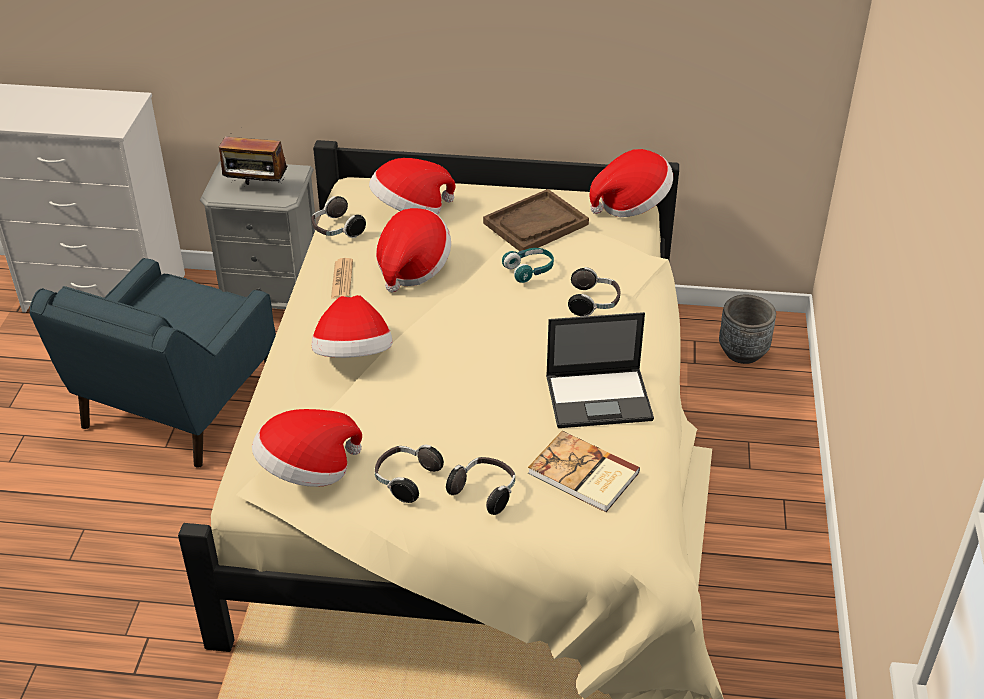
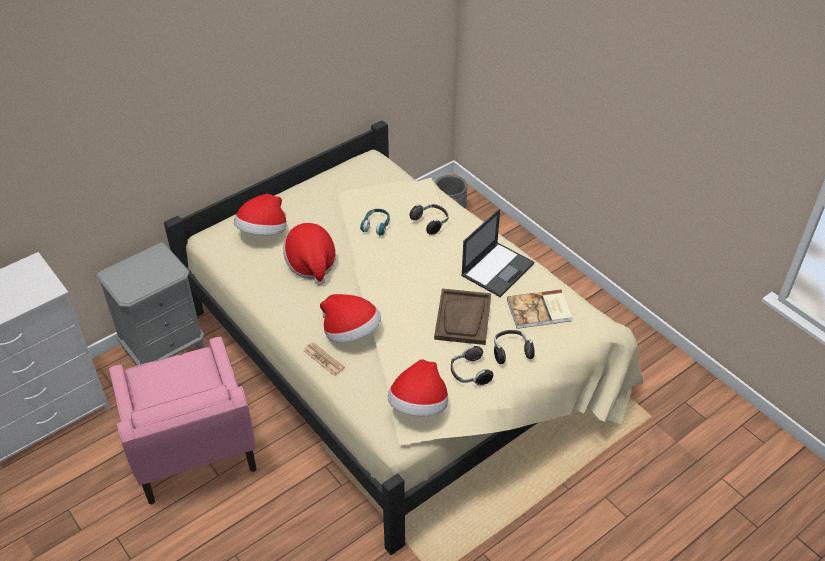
camera: 45 degrees left, 5 degrees up
(176, 406) = (192, 449): blue armchair -> pink armchair
(256, 188) = (149, 276): radio -> none
(336, 230) = (237, 270): headphones -> none
(342, 279) = (282, 296): newspaper -> newspaper (323, 359)
(535, 224) = (345, 198): brown tray -> brown tray (463, 318)
(631, 204) = (373, 158): hat -> none

